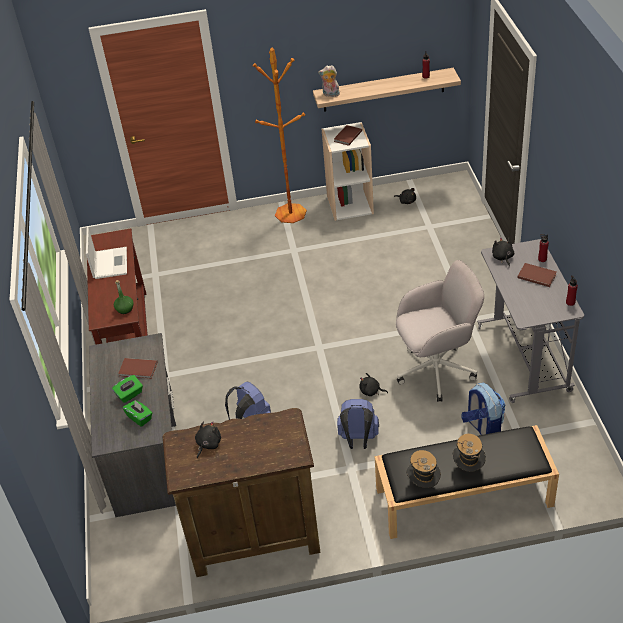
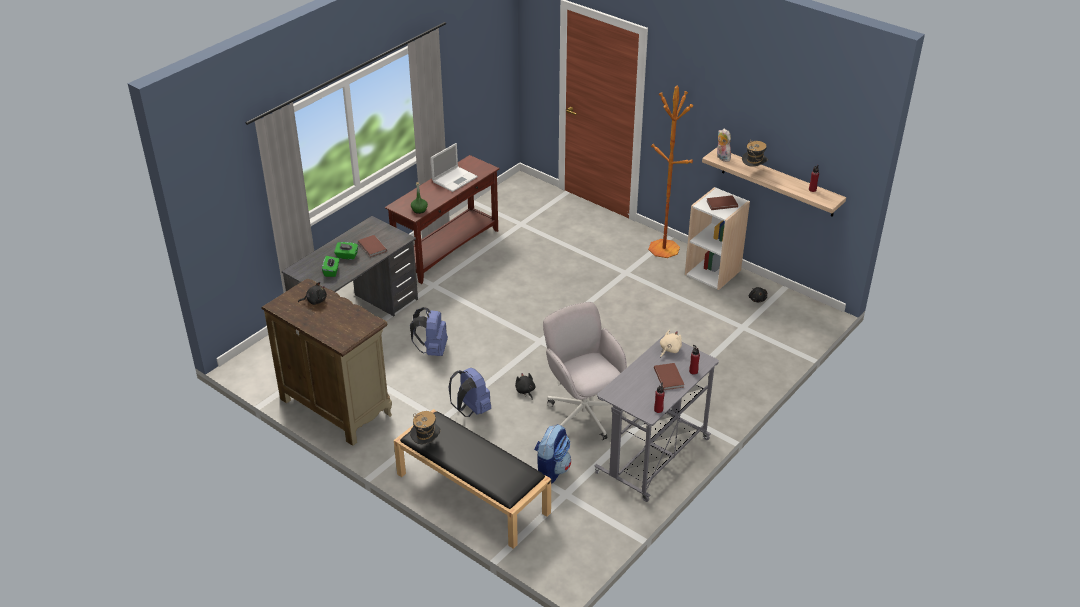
camera: 45 degrees right, 5 degrees down
(436, 371) = (583, 415): grey office chair -> grey office chair turned 150 degrees counterclockwise
(468, 468) = (464, 459): hat -> hat (753, 171)
(502, 258) = (669, 350): black plush toy -> beige plush toy

